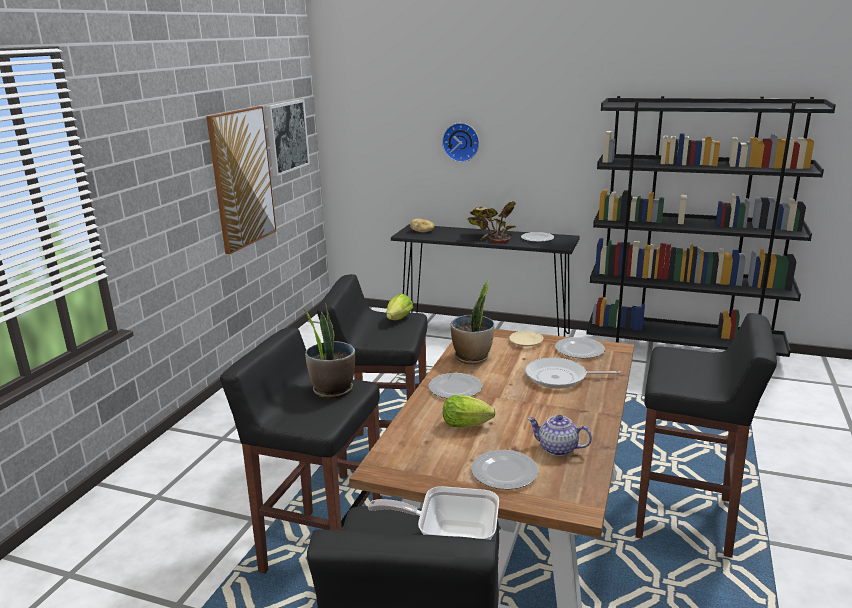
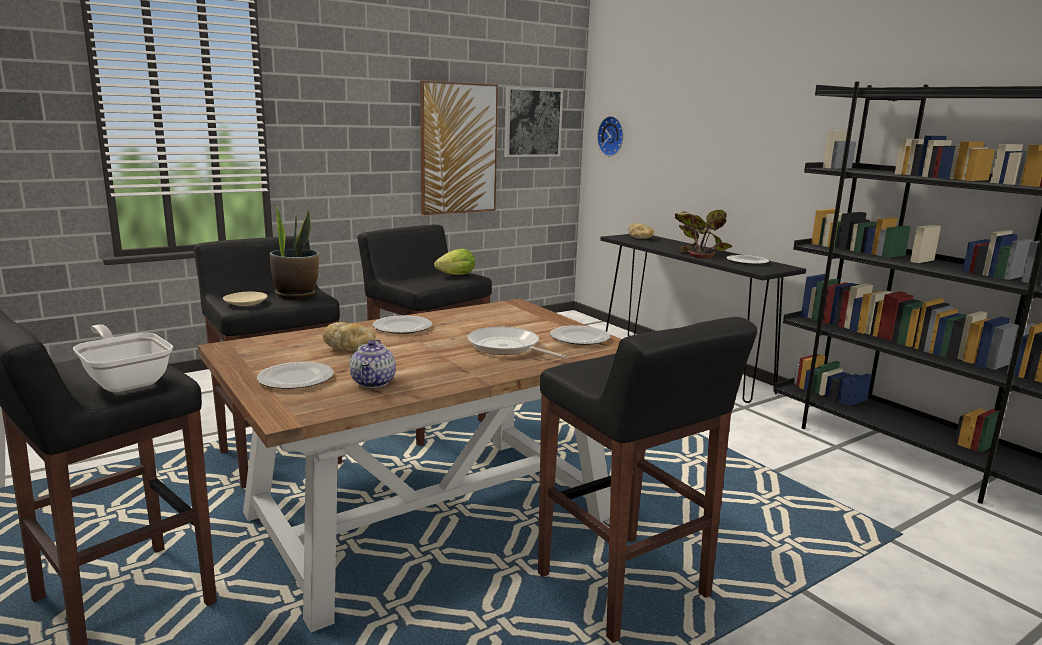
camera: 35 degrees right, 5 degrees down
(461, 142) = (700, 142): wall clock -> wall clock (612, 136)
(469, 425) = (350, 348): lettuce -> bread
(472, 357) = (468, 316): potted plant -> none
(526, 342) = (543, 321): beige plate -> beige plate (246, 303)
(557, 449) = (374, 382): teapot -> teapot turned 150 degrees counterclockwise

